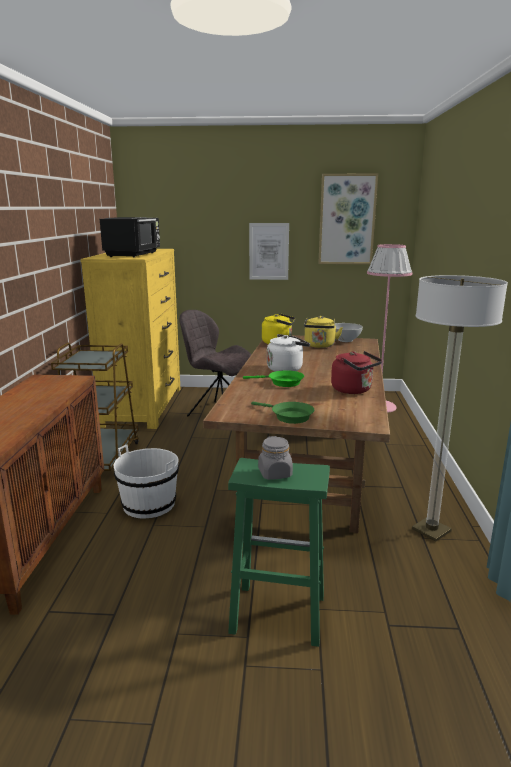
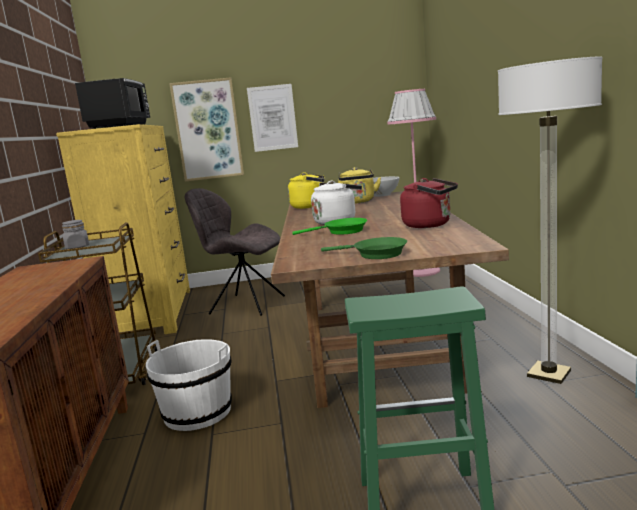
camera: 10 degrees left, 5 degrees down
(275, 473) = (404, 304): grey jar -> grey jar (77, 247)
(347, 220) = (353, 74): picture -> picture (208, 130)

